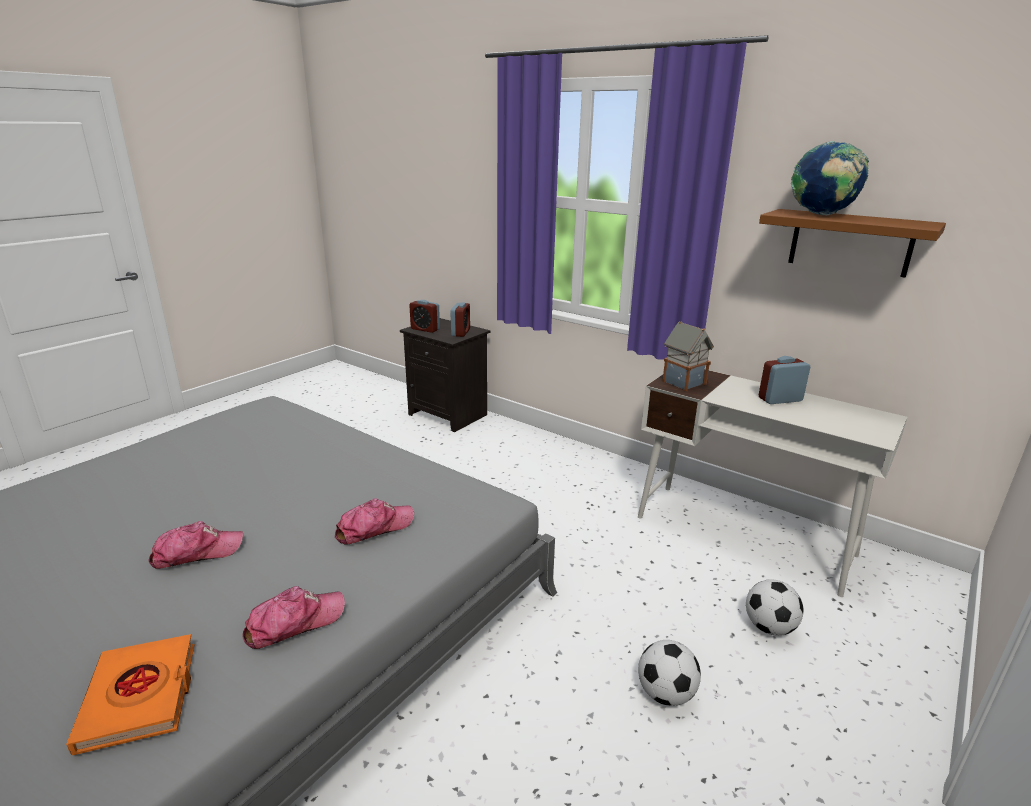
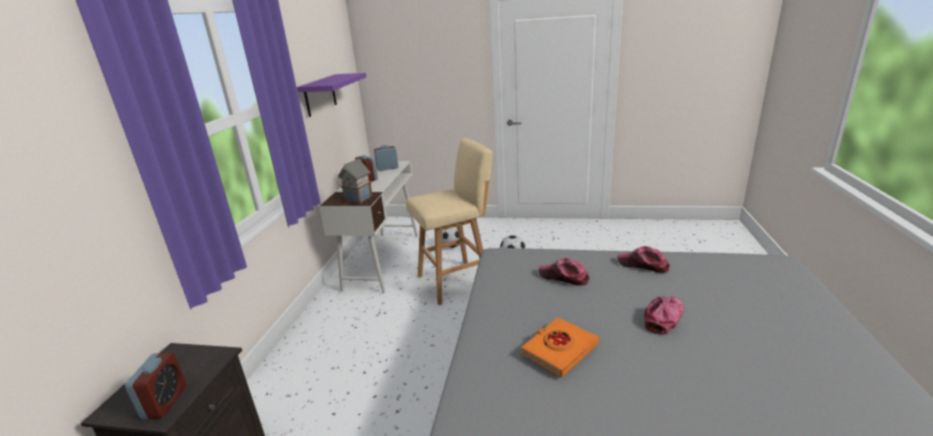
camera: 115 degrees left, 0 degrees up
(140, 697) = (720, 275): orange book -> orange book (559, 350)
(197, 552) = (663, 318): cap -> cap turned 90 degrees clockwise
(460, 333) = (185, 360): alarm clock -> alarm clock (387, 168)
(625, 587) = (456, 281): none -> beige stool
(821, 215) = (326, 81): globe -> none
(850, 242) = (320, 95): brown shelf -> purple shelf

